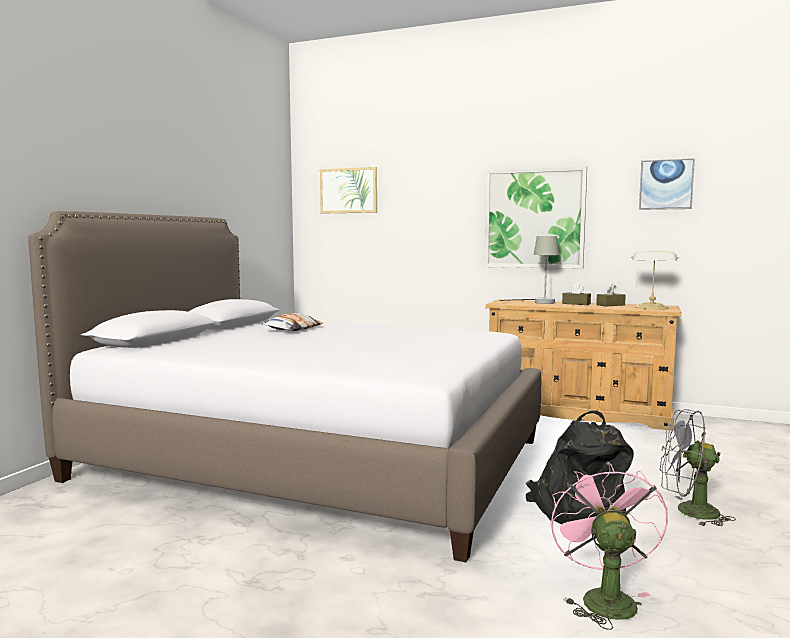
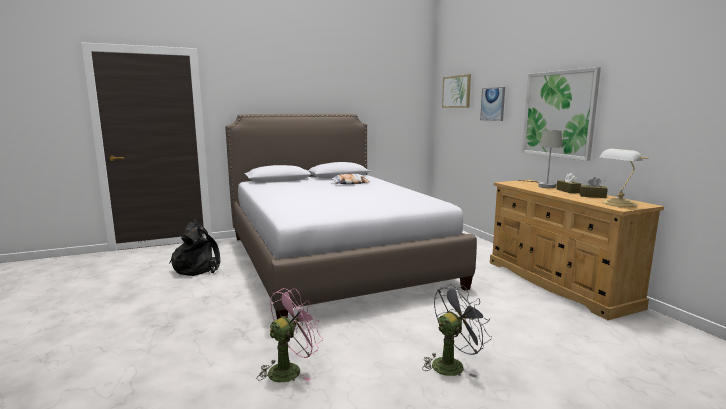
camera: 45 degrees right, 5 degrees up
(578, 511) = (387, 332): black backpack -> black backpack (198, 268)
(666, 184) = (667, 82): picture -> picture (493, 104)
(688, 511) = (452, 364): grey fan -> grey fan turned 90 degrees clockwise

